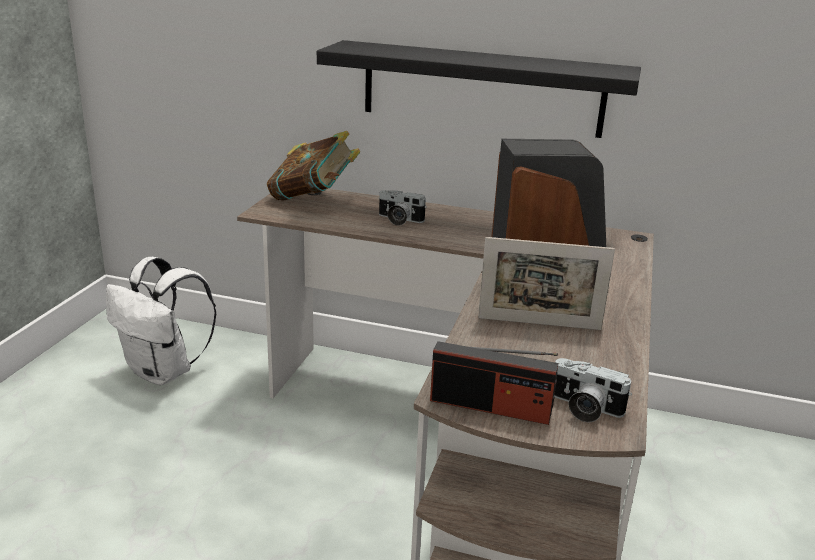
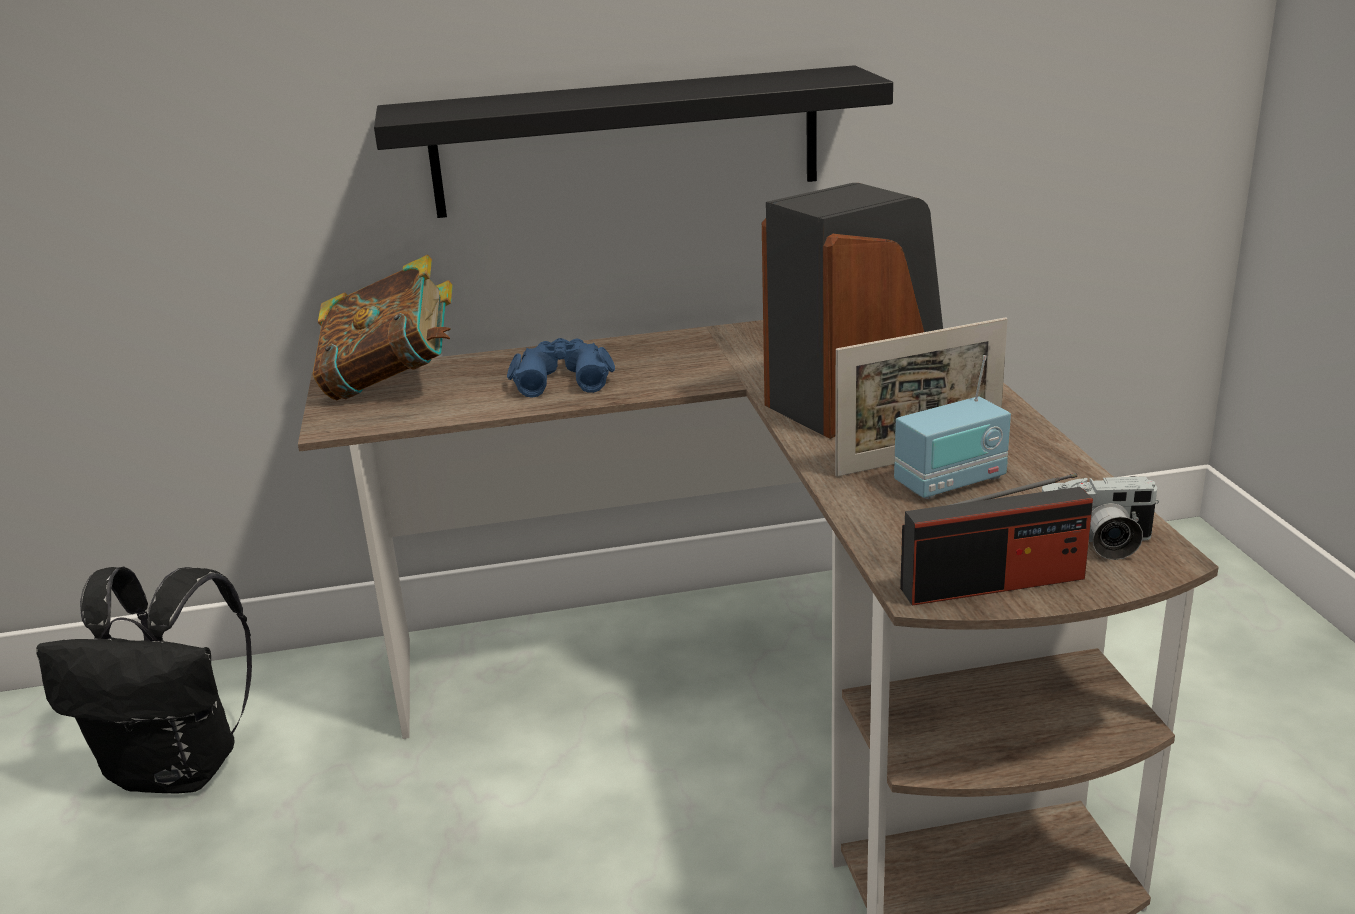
camera: 25 degrees left, 0 degrees up
(164, 372) = (180, 768): white backpack -> black backpack
(399, 220) = (562, 378): camera -> blue binoculars
(540, 343) = (951, 482): none -> radio

